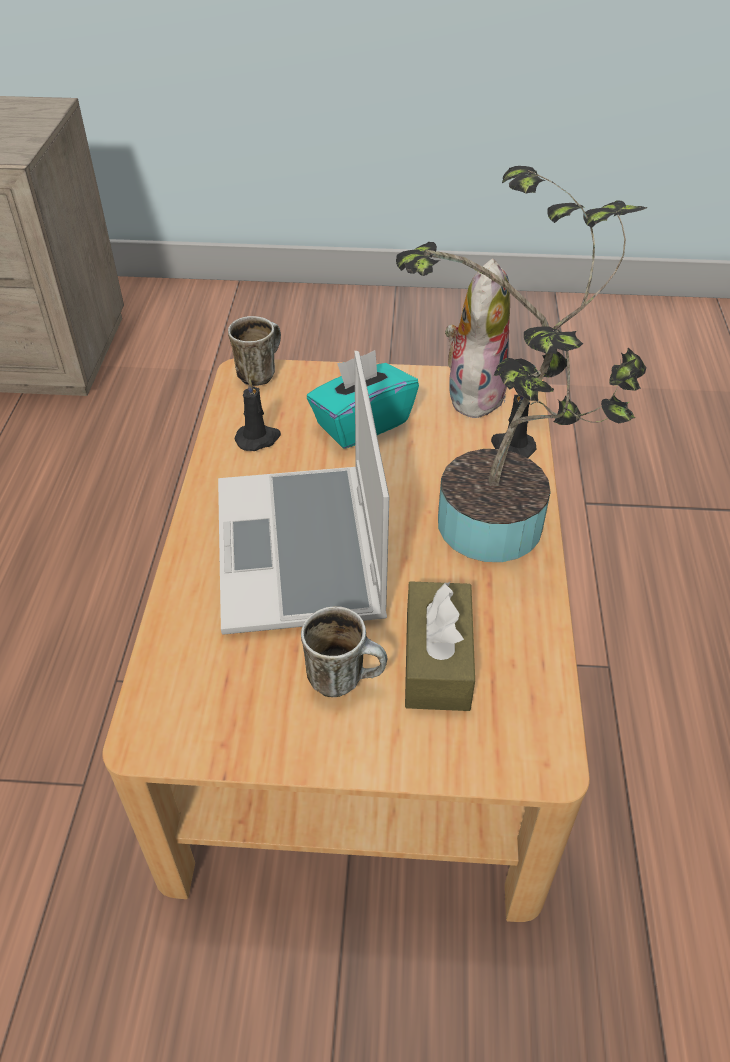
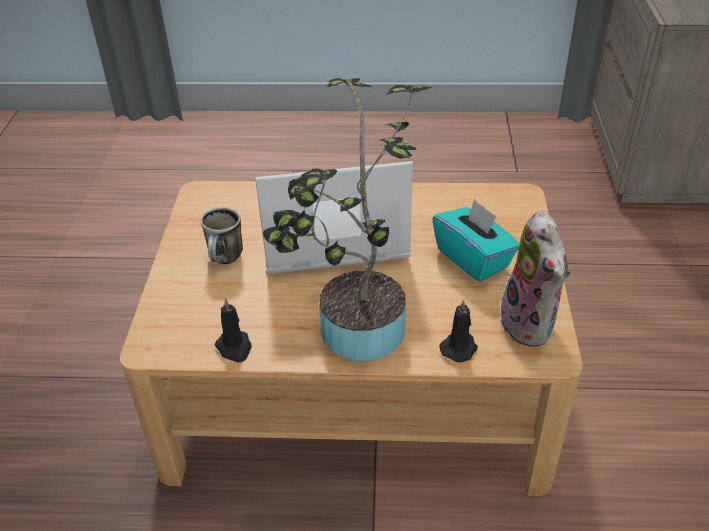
camera: 90 degrees right, 5 degrees down
(258, 439) = (445, 209): black candle -> black candle (235, 348)
(259, 372) = (526, 202): mug -> none
(437, 660) = (234, 299): brown tissue box -> none
(473, 393) = (532, 325): plush toy -> plush toy turned 60 degrees clockwise

